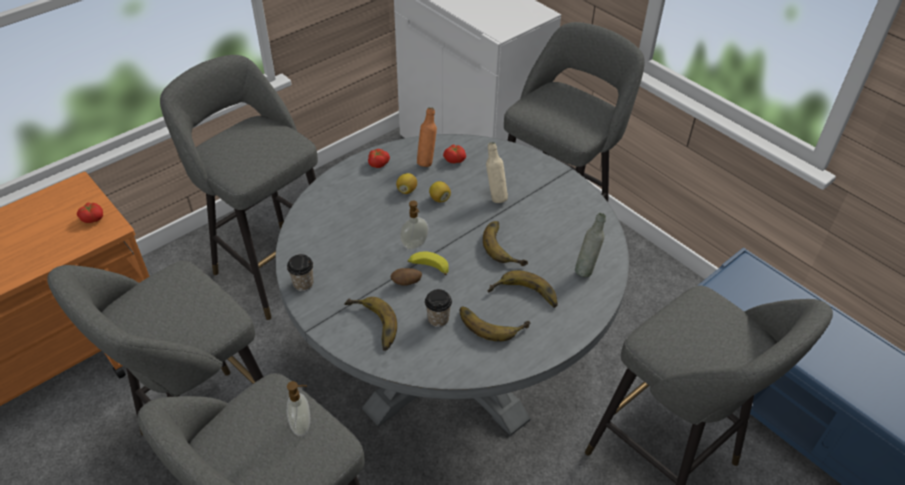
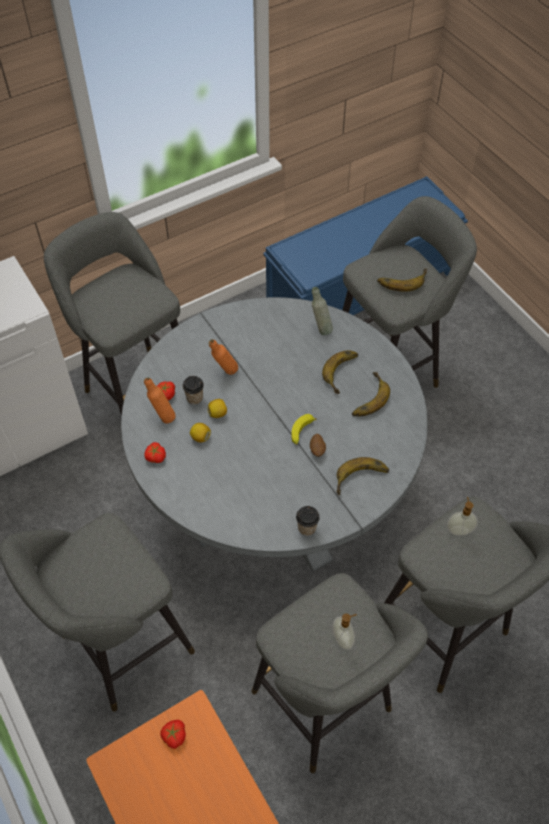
camera: 80 degrees left, 10 degrees up
(415, 245) = (274, 439): soap dispenser -> soap dispenser (343, 639)
(438, 319) = (359, 432): cup -> cup (194, 398)
(495, 197) = (225, 372): beige bottle -> orange bottle
(506, 246) = (286, 375): banana -> banana (401, 279)

